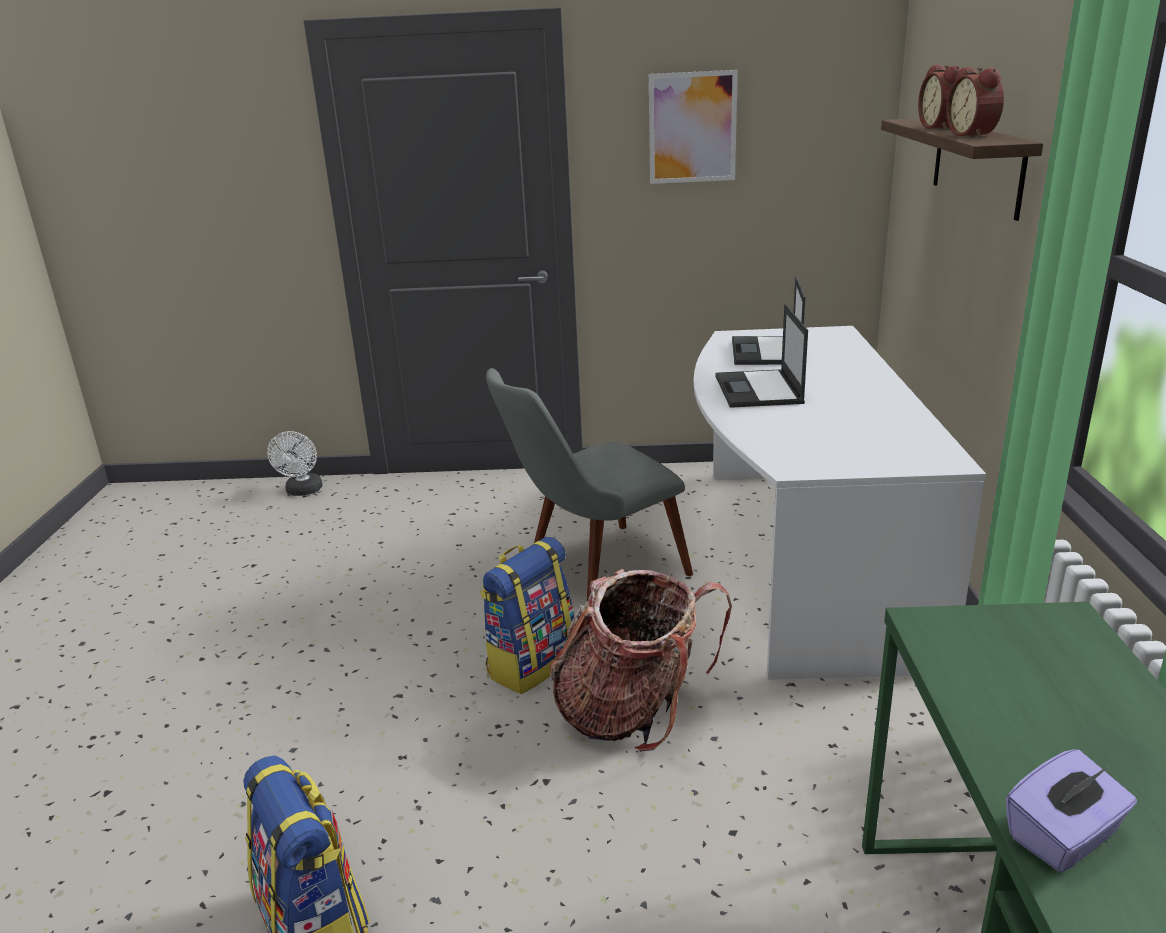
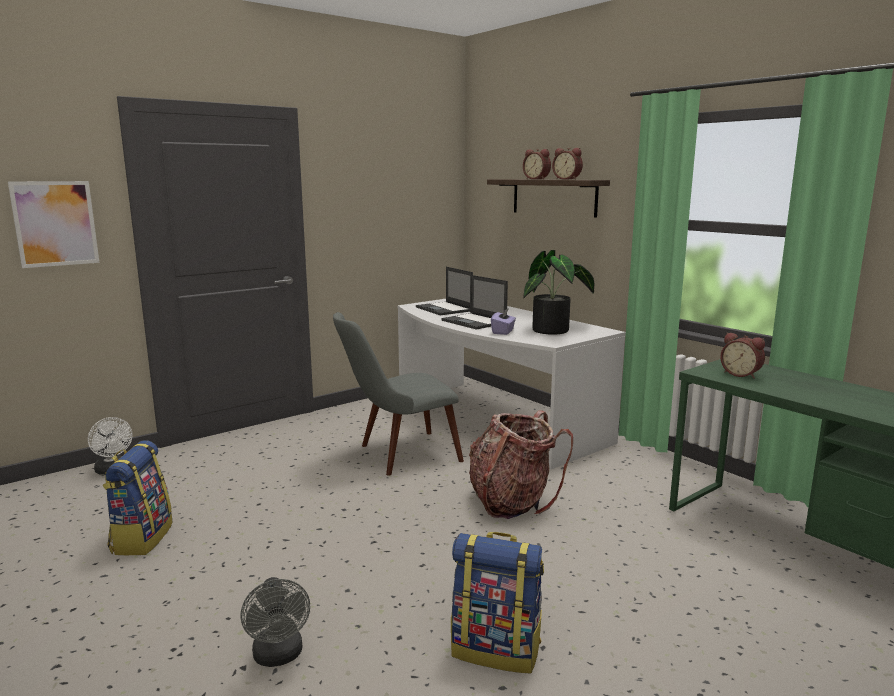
camera: 40 degrees left, 10 degrees down
(142, 798) = (279, 656): none -> grey fan
(531, 664) = (428, 502): backpack -> backpack (141, 538)
(591, 572) = (397, 455): grey chair -> grey chair turned 45 degrees clockwise
(692, 128) = (370, 185): picture -> picture (55, 223)
(852, 440) = (555, 331): none -> potted plant
(1004, 660) = (741, 374): none -> alarm clock
(1063, 837) = (838, 404): purple tissue box -> purple tissue box (503, 332)

